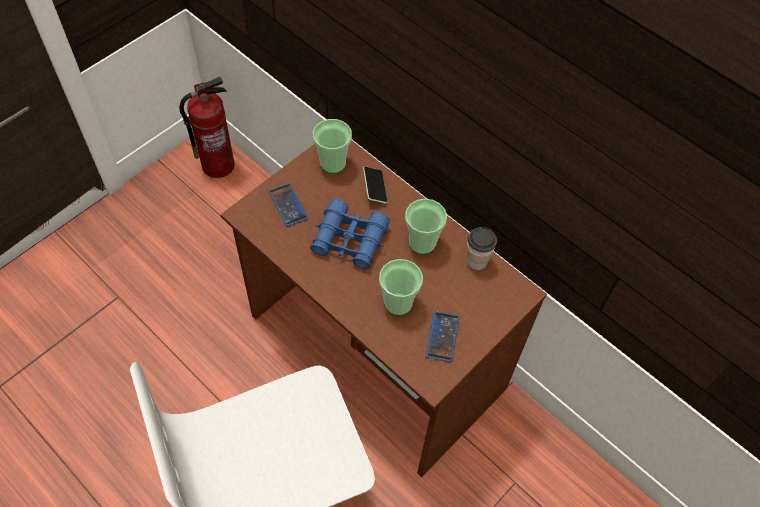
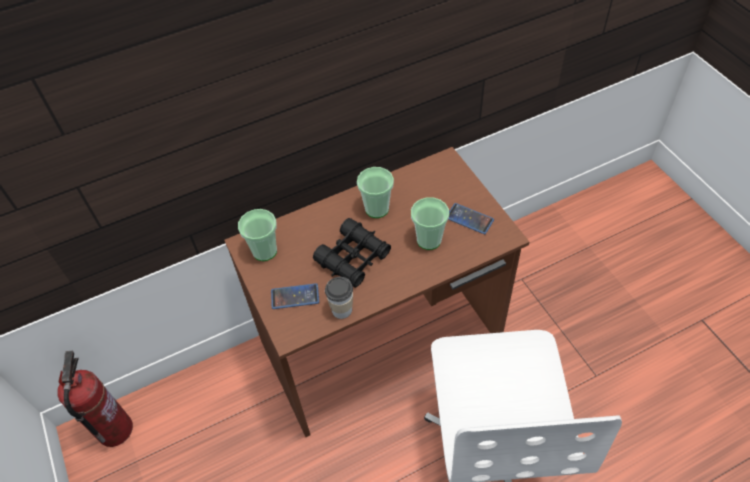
camera: 65 degrees left, 5 degrees down
(350, 240) = (353, 258): blue binoculars -> black binoculars
(375, 188) = (307, 227): phone -> none
(477, 261) = (408, 178): cup -> cup (342, 310)

